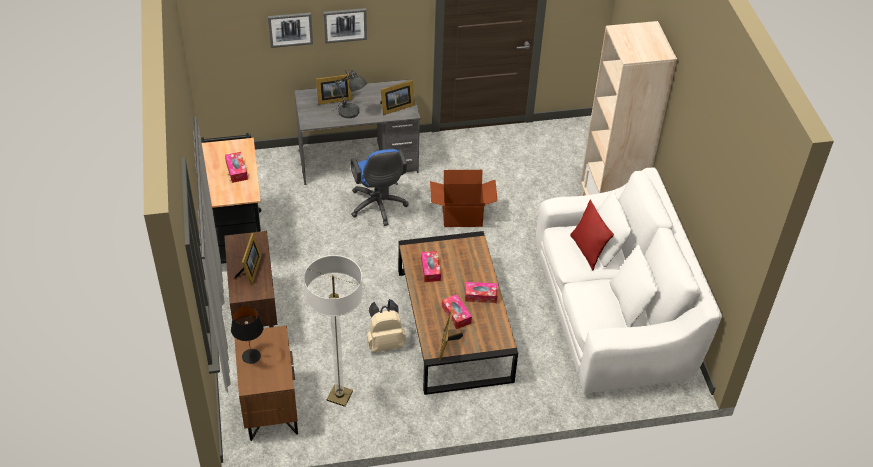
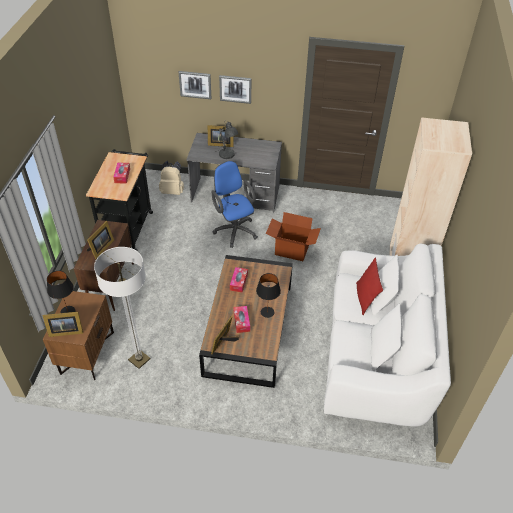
camera: 20 degrees right, 0 degrees up
(378, 207) = (234, 229): blue office chair -> blue office chair turned 150 degrees clockwise
(385, 342) = (192, 328): beige backpack -> beige backpack (172, 191)
(395, 107) = (261, 158): picture frame -> picture frame (65, 331)
(481, 295) = (267, 312): tissue box -> black table lamp

